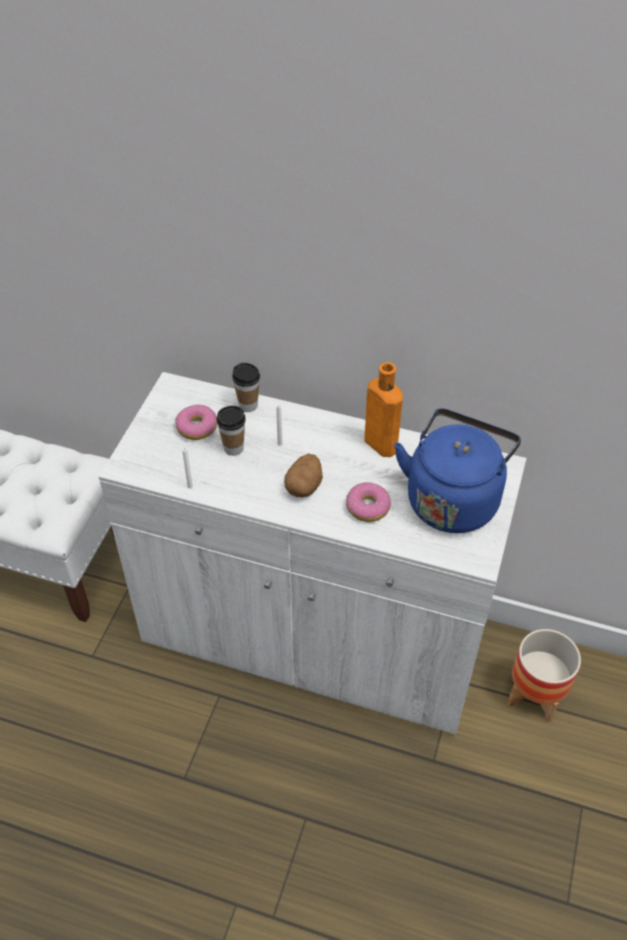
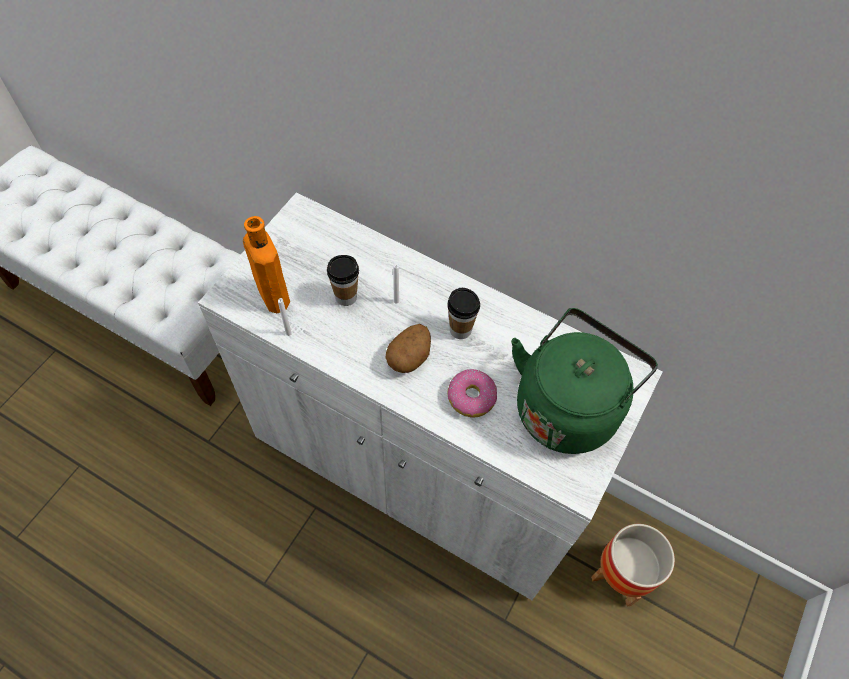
camera: 10 degrees right, 10 degrees up
(197, 428) = (314, 265): donut -> none
(248, 405) = (374, 249): cup -> cup (460, 330)
(379, 443) = (503, 321): orange bottle -> orange bottle (272, 294)
(453, 498) = (568, 405): blue kettle -> green kettle

